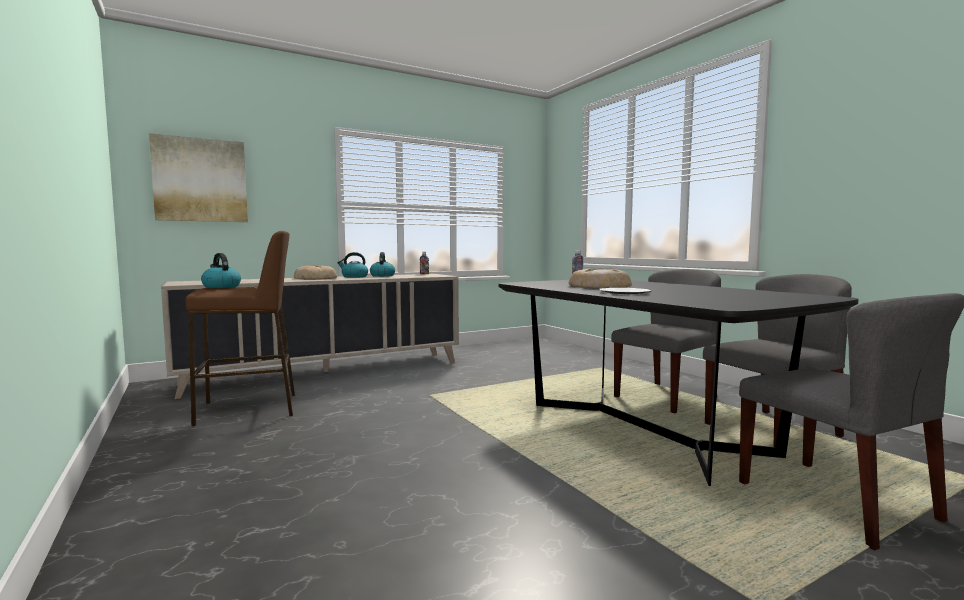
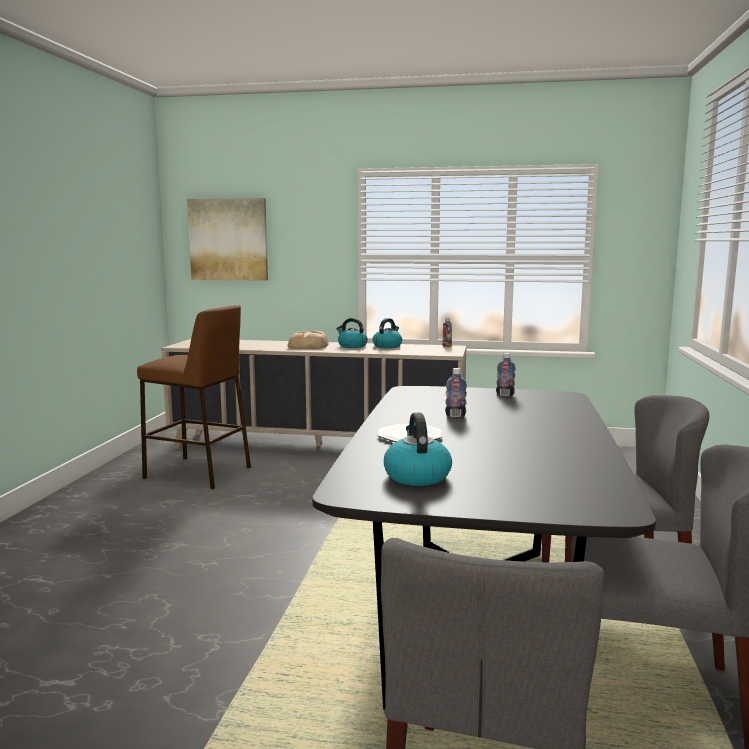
camera: 40 degrees right, 5 degrees up
(221, 287) = (177, 357): kettle -> kettle (416, 476)
(600, 286) = (455, 416): bread -> bottle

